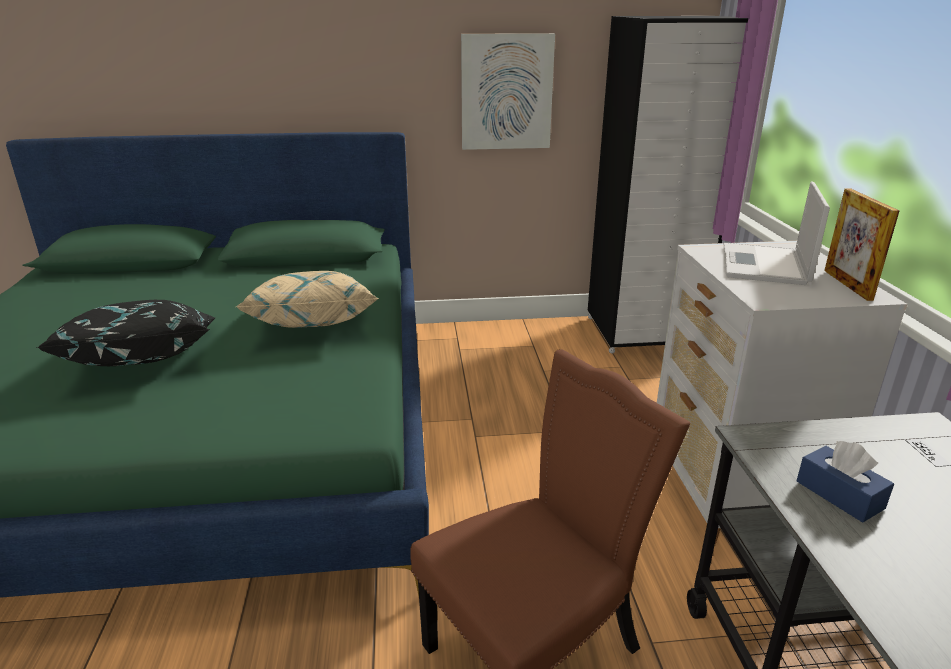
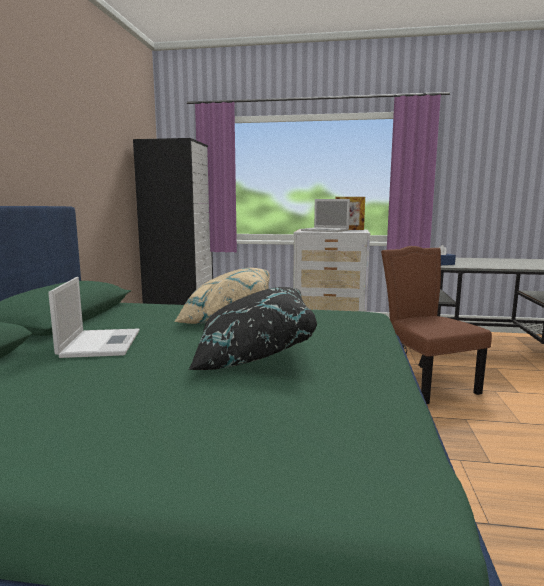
camera: 75 degrees left, 15 degrees down
(207, 289) = (101, 343): none -> laptop
(506, 92) = (100, 181): picture -> none

